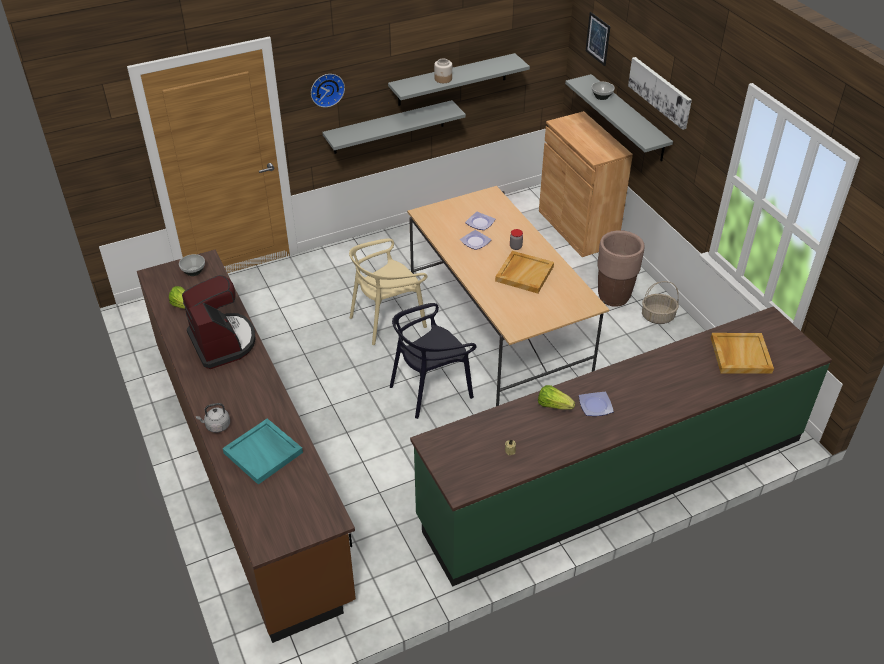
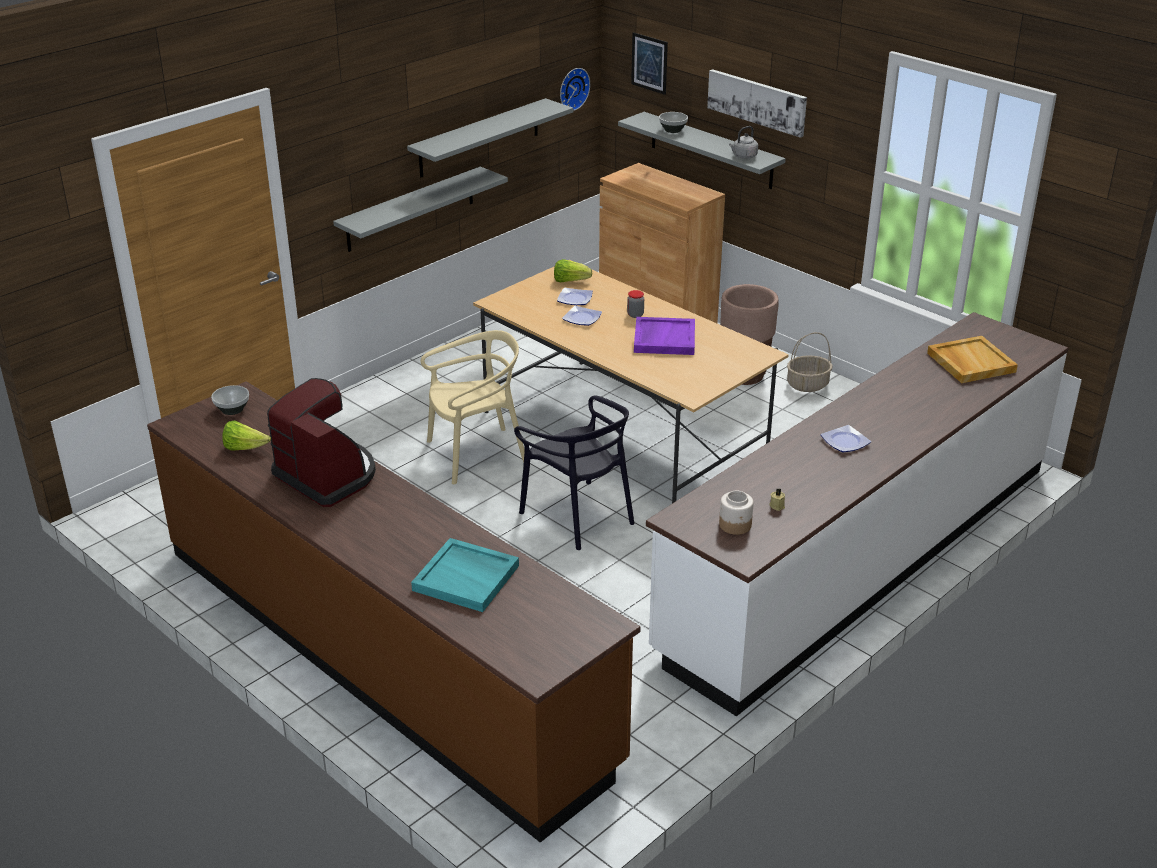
camera: 20 degrees left, 10 degrees down
(216, 426) = (381, 564): grey kettle -> grey kettle (743, 156)
(326, 89) = (336, 159): wall clock -> wall clock (572, 88)
(387, 320) = (476, 454): beige chair -> beige chair turned 150 degrees counterclockwise
(430, 389) = (578, 516): black chair -> black chair turned 75 degrees counterclockwise
(443, 79) = (476, 133): jar -> jar (735, 525)
(524, 273) = (664, 338): beige tray -> purple tray
(553, 405) = (796, 451): lettuce -> lettuce (570, 281)
(614, 478) = (859, 556): green counter -> white counter

